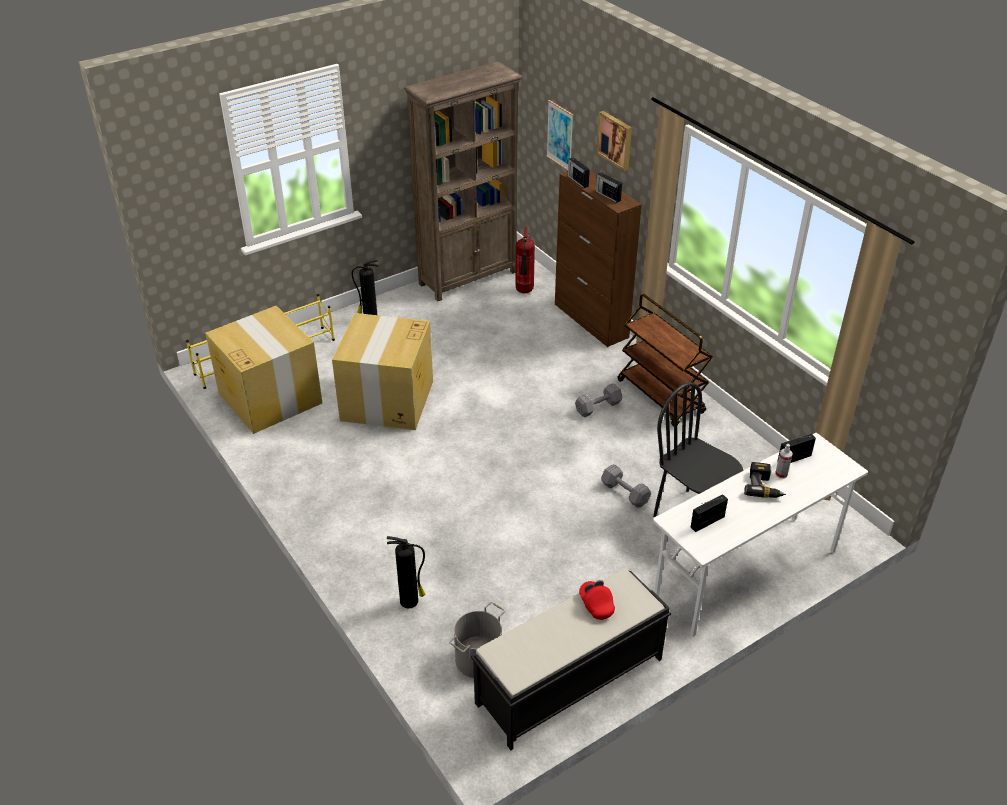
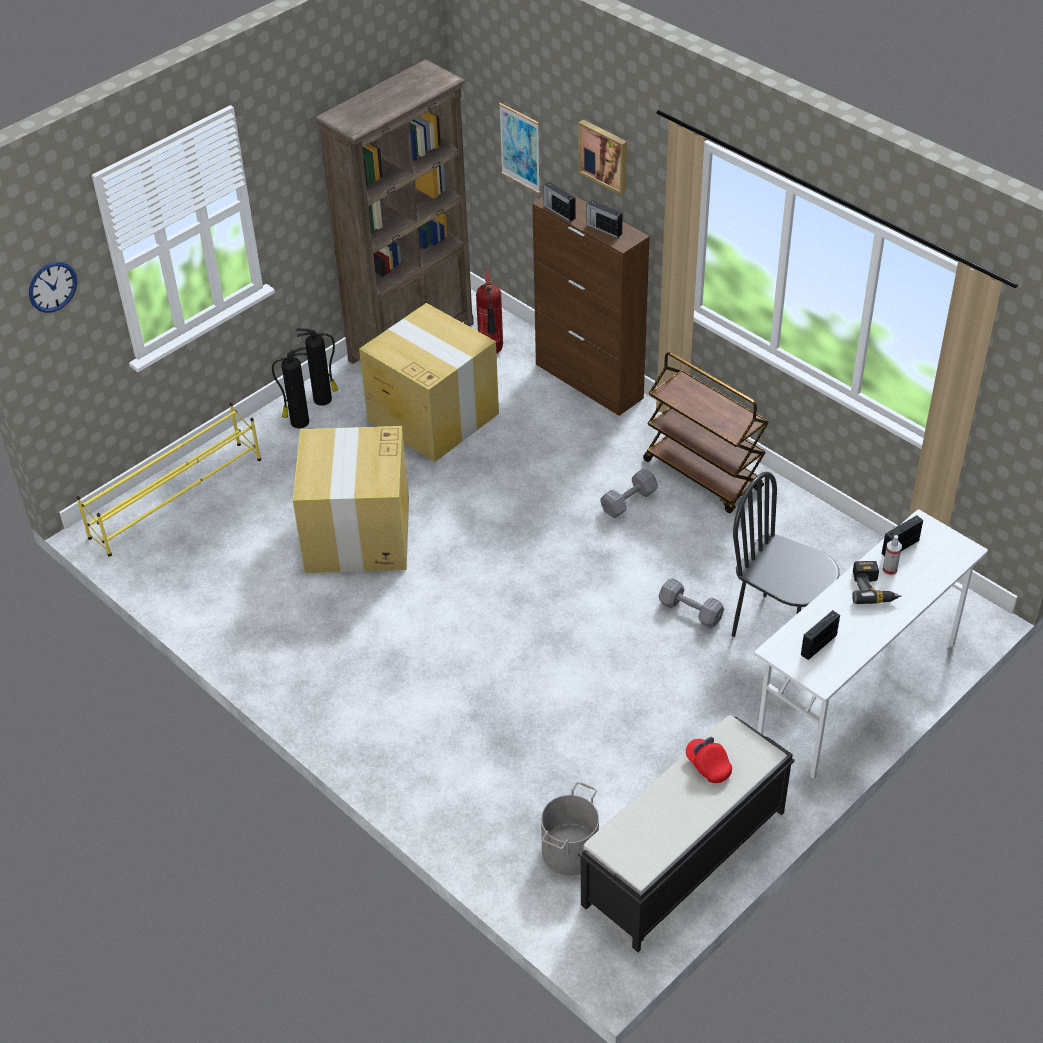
camera: 10 degrees left, 5 degrees up
(181, 174) = (52, 286): none -> wall clock
(269, 397) = (201, 555): cardboard box -> cardboard box (432, 416)
(410, 601) = (467, 795): fire extinguisher -> fire extinguisher (324, 399)

